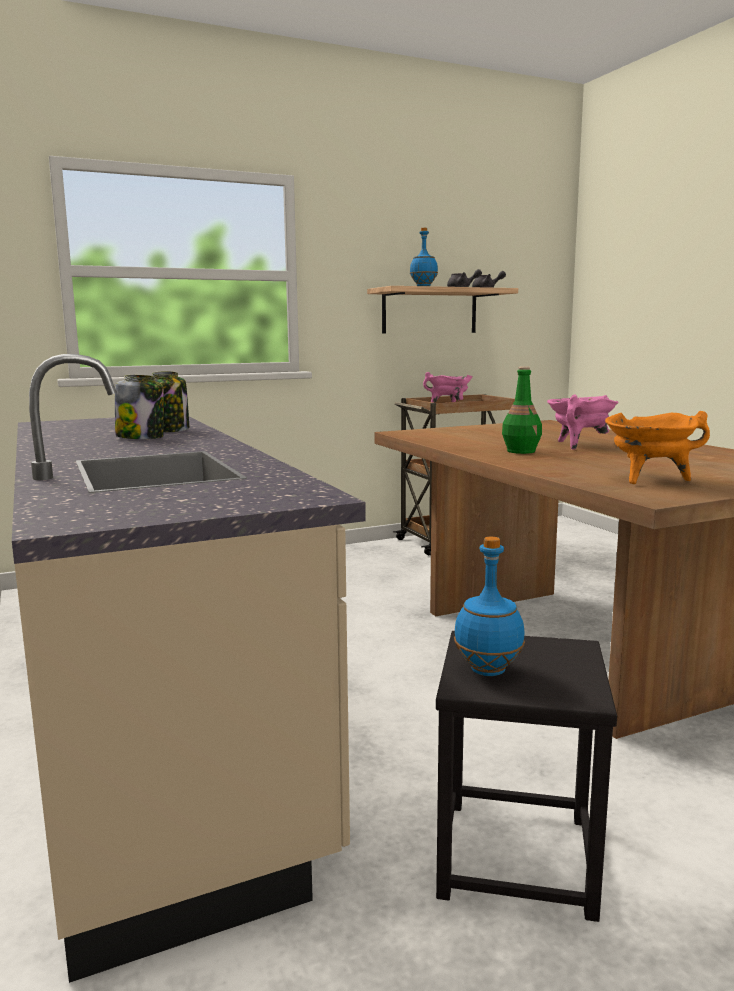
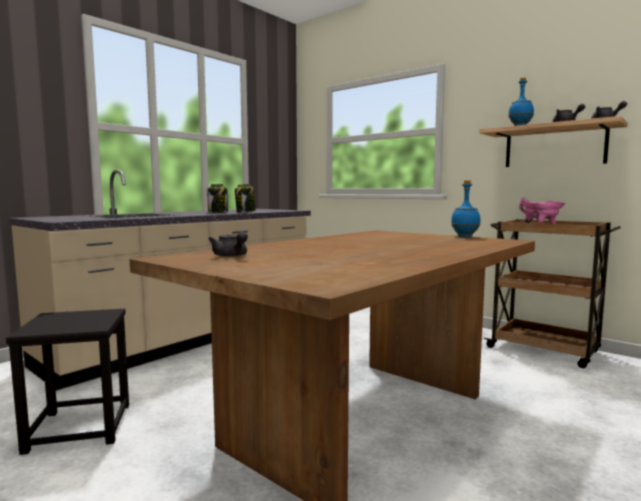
camera: 65 degrees right, 5 degrees down
(488, 671) = (67, 316): blue bottle -> blue bottle (464, 236)
(521, 451) = (329, 242): green bottle -> none
(578, 445) = (379, 246): pink cooking pot -> none
(649, 479) = (231, 256): orange cooking pot -> grey teapot

